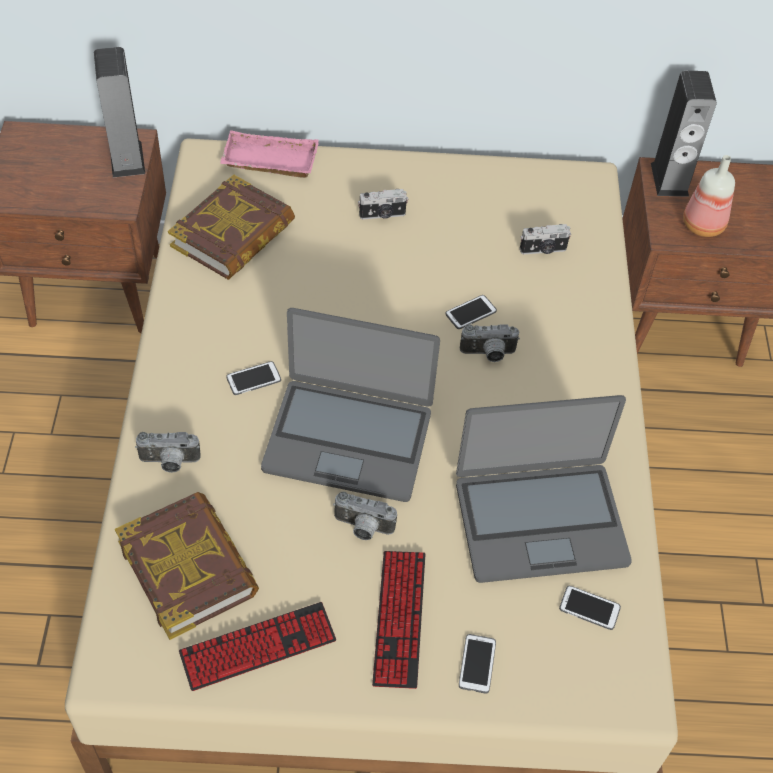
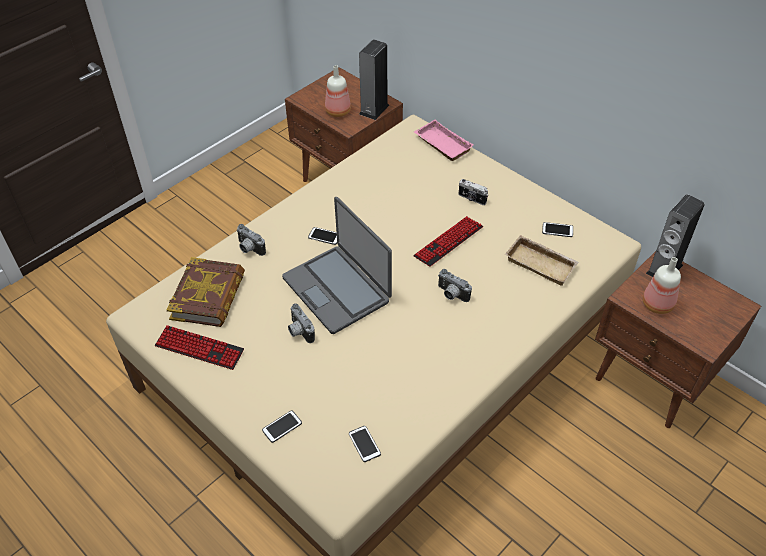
camera: 45 degrees right, 5 degrees down
(76, 189) = (337, 111): none -> bottle
(233, 235) = (387, 168): book -> none
(399, 619) = (270, 381): keyboard -> keyboard (448, 242)
(470, 313) = (465, 270): phone -> phone (557, 230)
(540, 520) = (387, 387): laptop -> none
(543, 250) = (542, 263): camera -> beige tray

